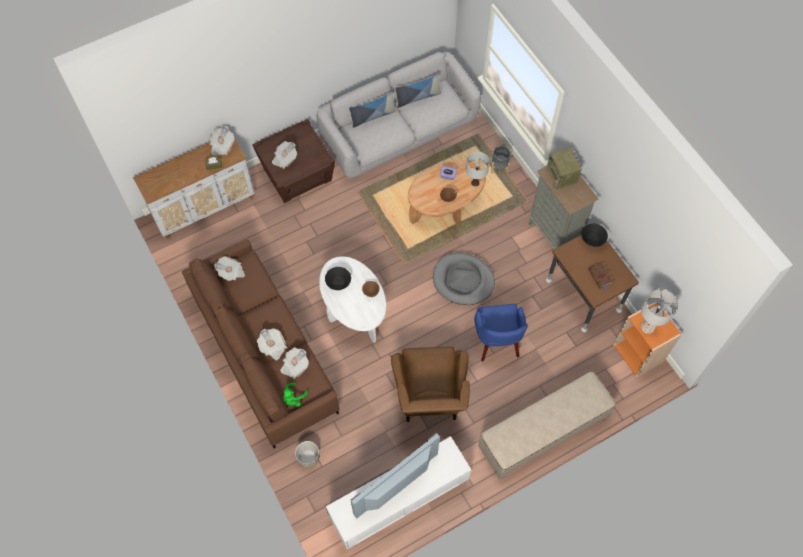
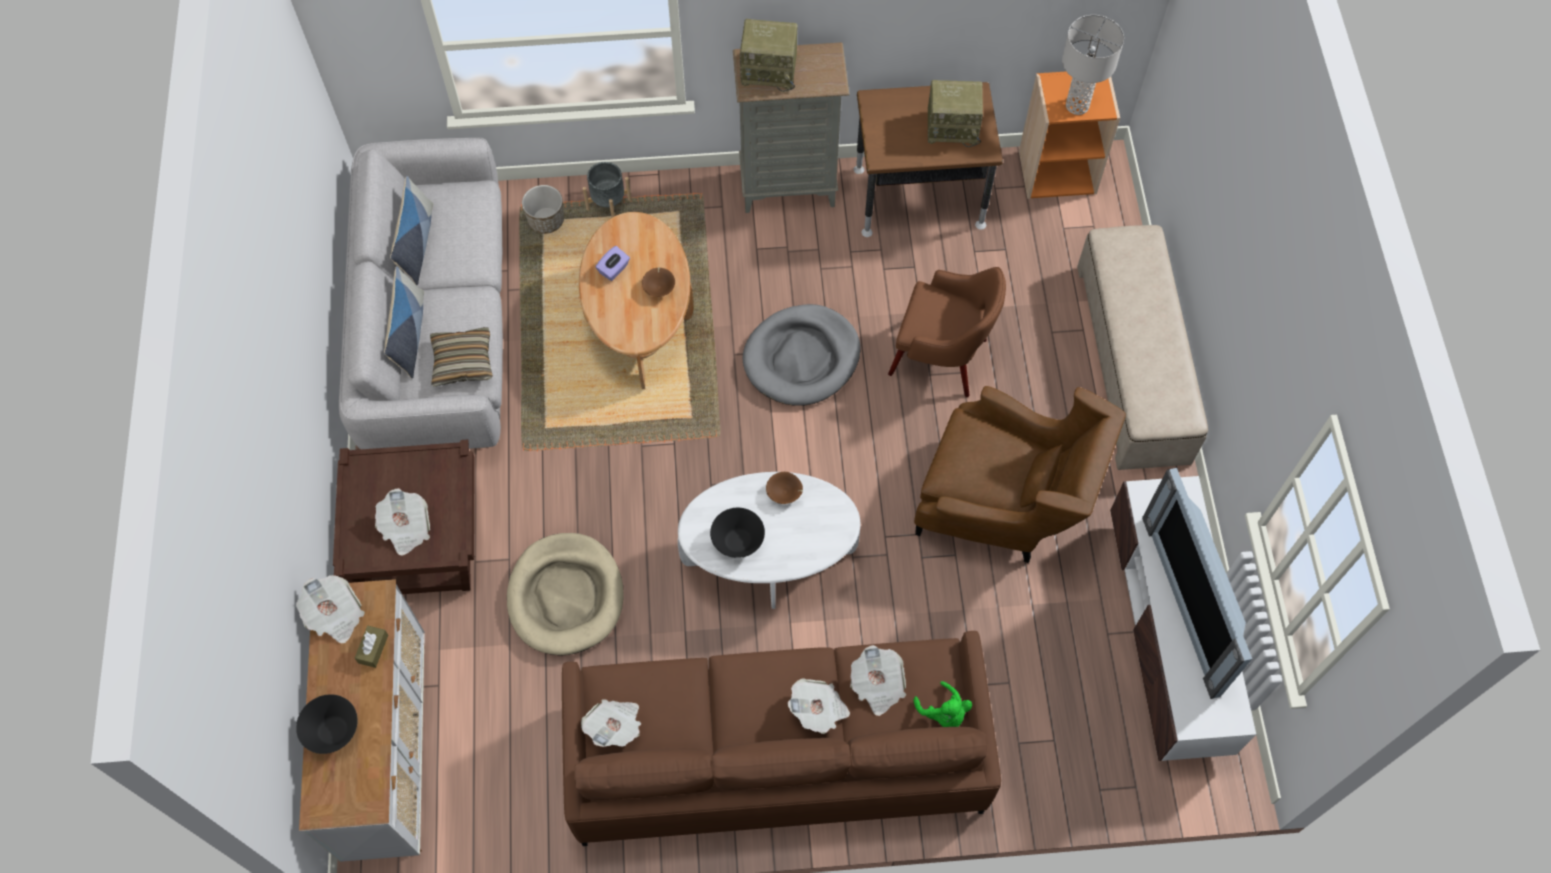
camera: 65 degrees left, 0 degrees up
(298, 239) = (566, 596): none -> beige dog bed
(308, 458) = (1027, 757): planter -> planter (546, 220)
(370, 141) = (463, 361): none -> pillow
(475, 182) = (653, 234): white table lamp -> none
(497, 340) = (941, 357): blue armchair -> brown armchair
(592, 240) = (880, 107): black bowl -> black bowl (333, 731)
(600, 277) = (953, 127): brown book -> radio

